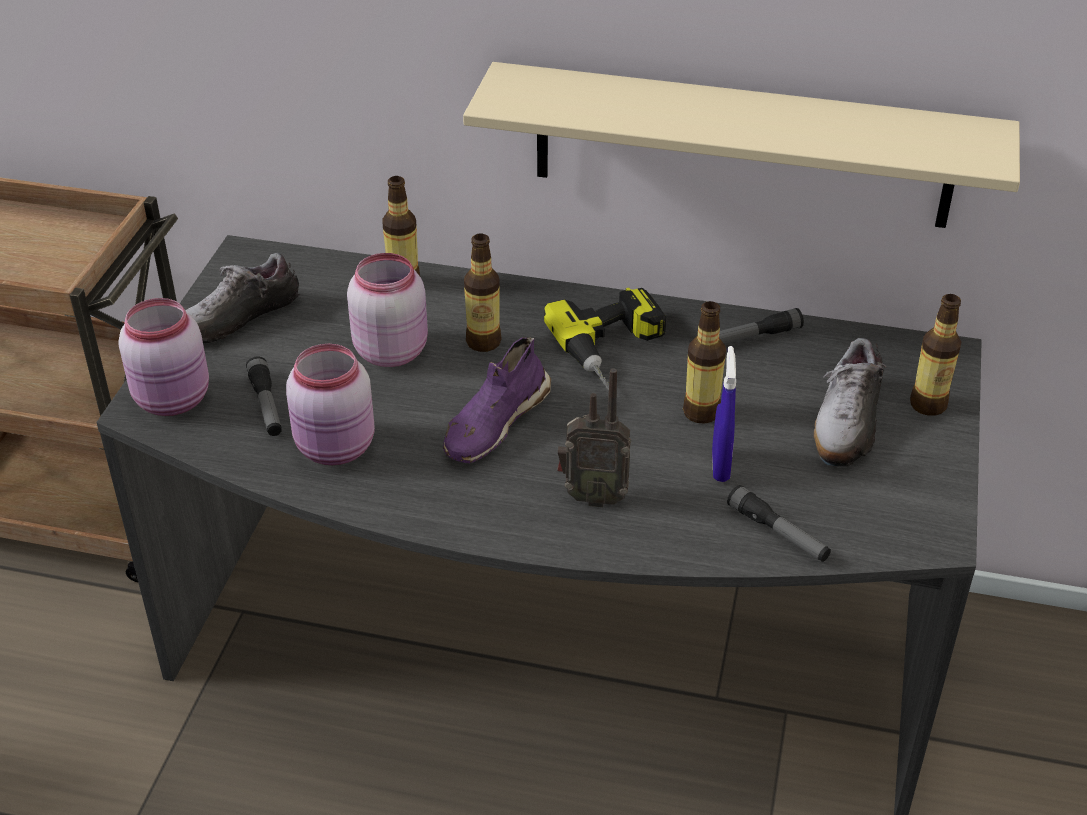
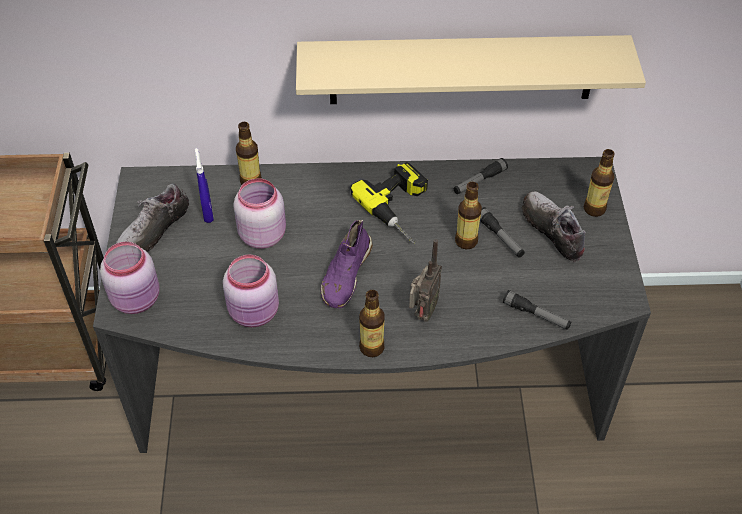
camera: 15 degrees left, 10 degrees up
(266, 405) = (198, 291): flashlight -> flashlight (500, 237)
(483, 342) = (318, 217): bottle -> bottle (372, 347)
(593, 496) = (422, 313): radio -> radio turned 60 degrees counterclockwise
(720, 466) = (489, 276): blue spray bottle -> blue spray bottle (207, 213)
(847, 421) = (552, 230): shoe -> shoe turned 150 degrees clockwise

